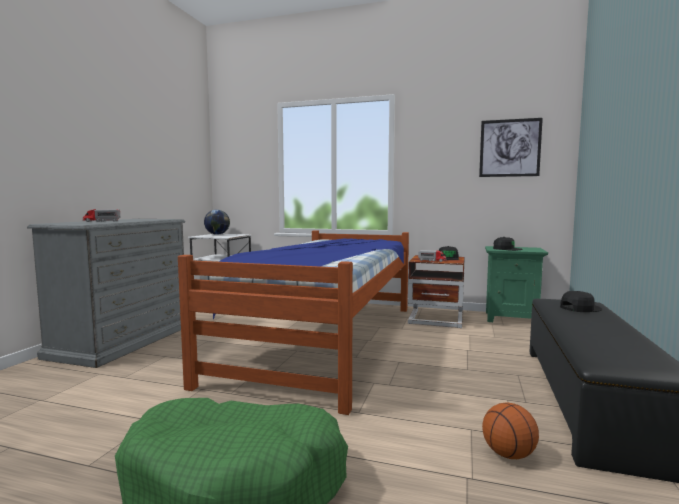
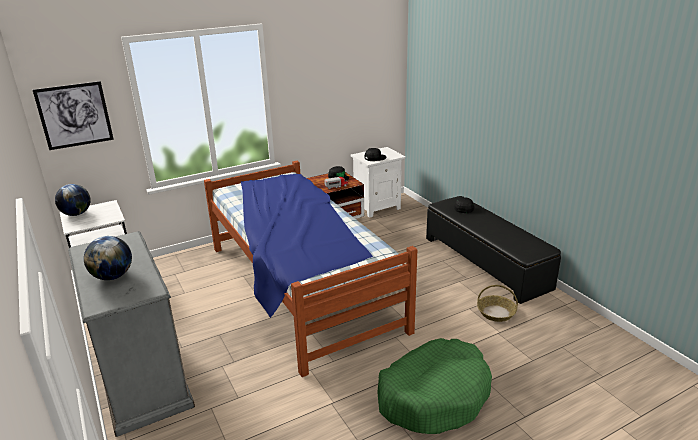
camera: 45 degrees left, 20 degrees up
(102, 221) = (112, 276): toy truck -> globe
(508, 454) = (496, 313): basketball -> basket
(509, 148) = (362, 69): picture -> picture (74, 115)
(511, 319) = (378, 207): green nightstand -> white nightstand

